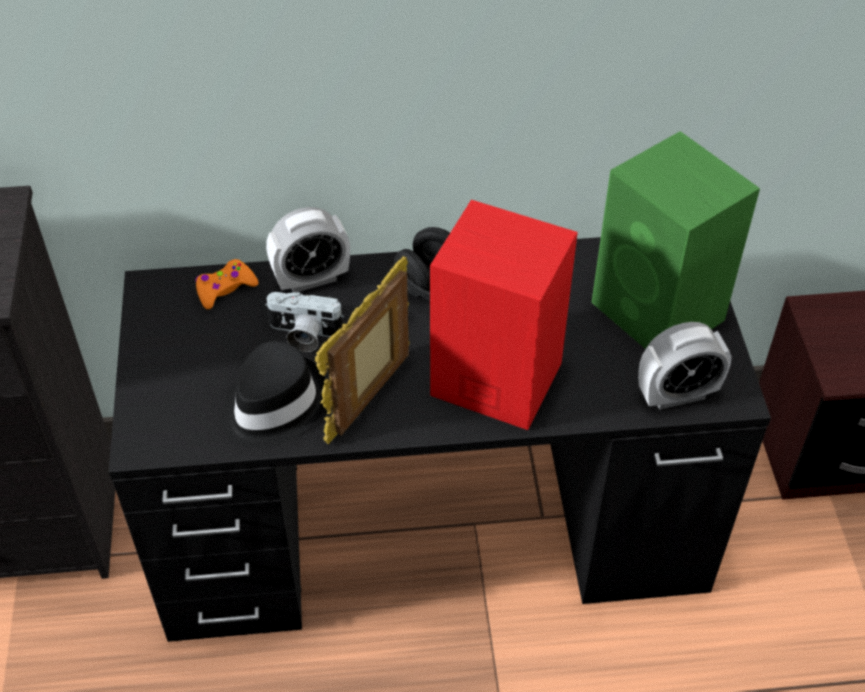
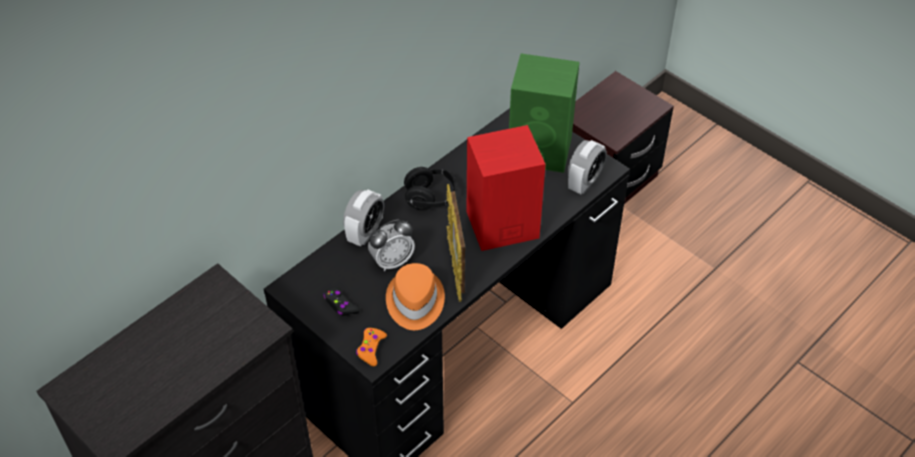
camera: 40 degrees left, 0 degrees up
(183, 348) = (340, 305): none -> black game controller
(225, 289) = (327, 264): orange game controller -> orange game controller (371, 349)
(272, 404) = (414, 302): black hat -> orange hat
(303, 335) = (392, 261): camera -> alarm clock

